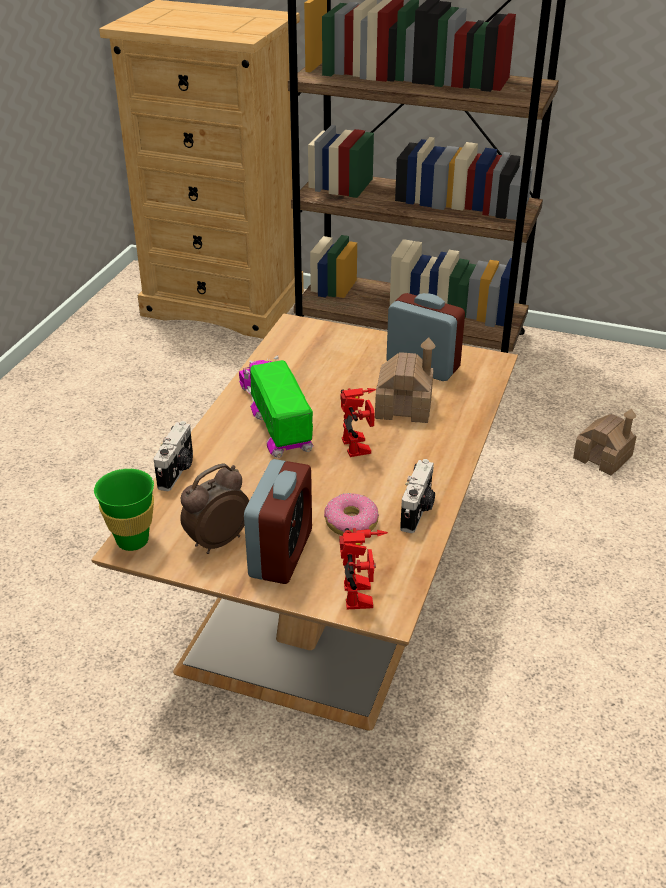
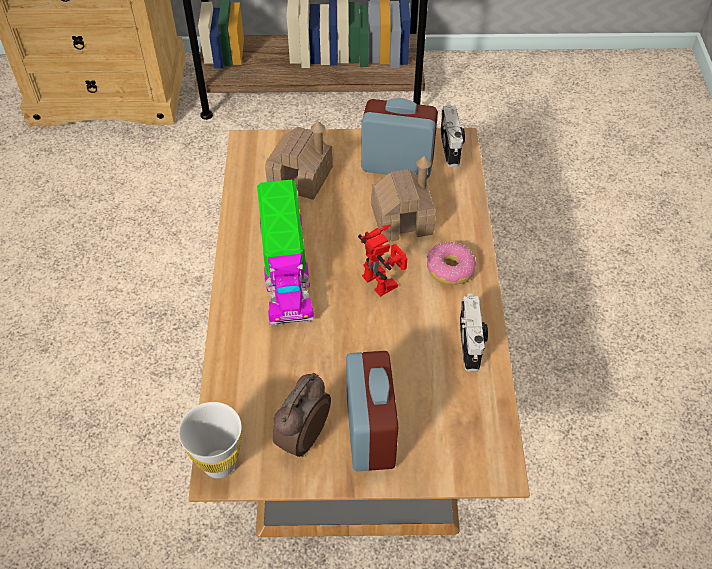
camera: 20 degrees left, 15 degrees up
(132, 540) = (219, 464): green cup -> white cup
(177, 471) = (221, 363): camera -> camera (451, 147)
(275, 417) = (285, 268): toy truck -> toy truck turned 150 degrees counterclockwise
(351, 523) = (417, 376): donut -> donut (450, 269)
(364, 597) = (469, 458): toy robot -> none
(603, 457) = (538, 184): toy house -> toy house (300, 176)

